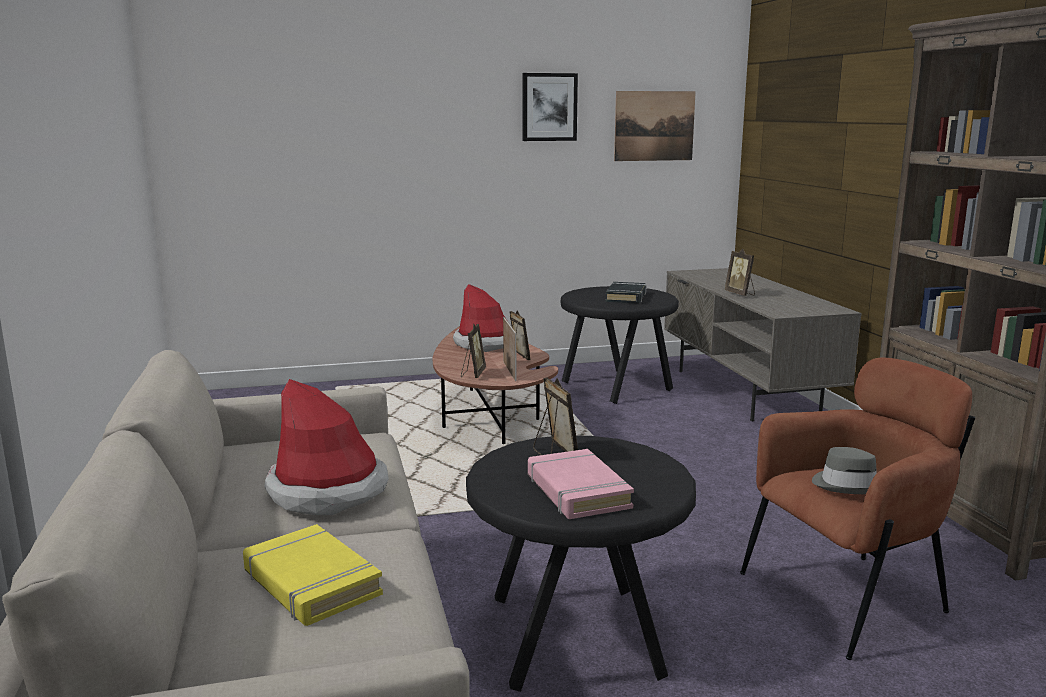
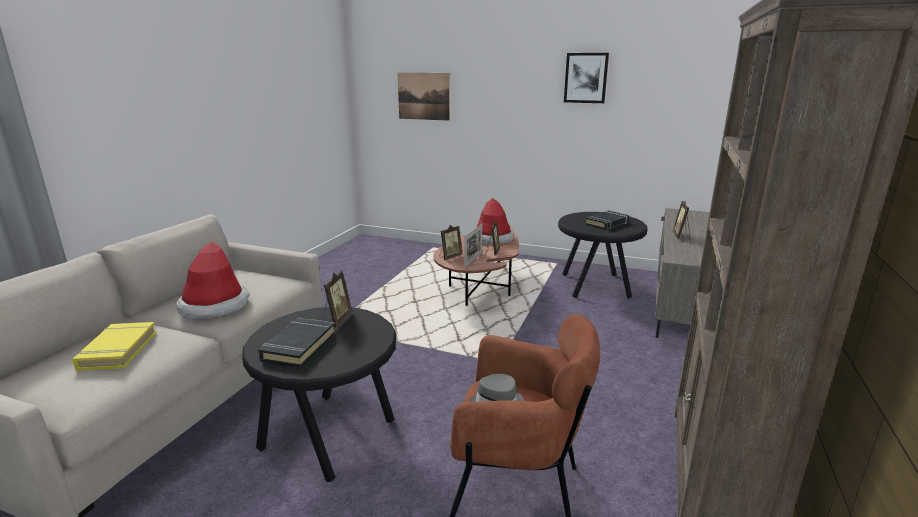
camera: 35 degrees right, 5 degrees up
(577, 491) = (298, 347): pink book -> black book
(654, 126) = (672, 94): picture -> picture (423, 96)

